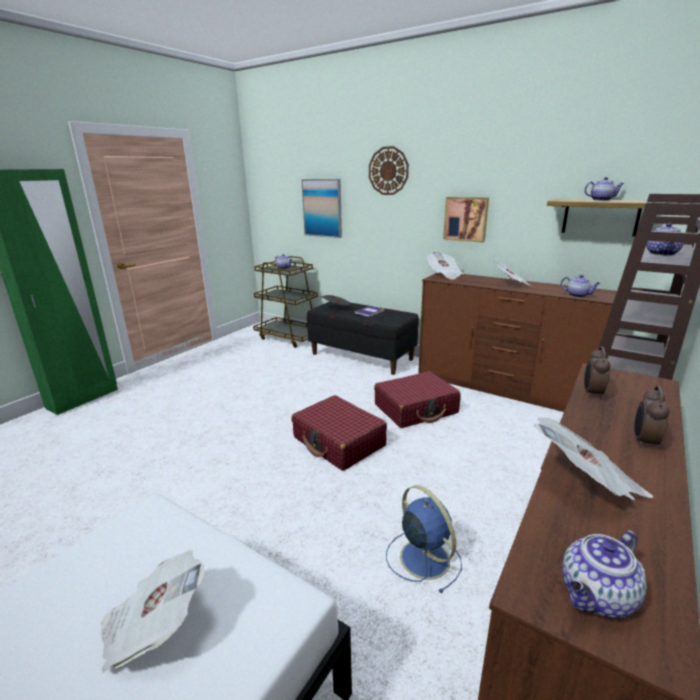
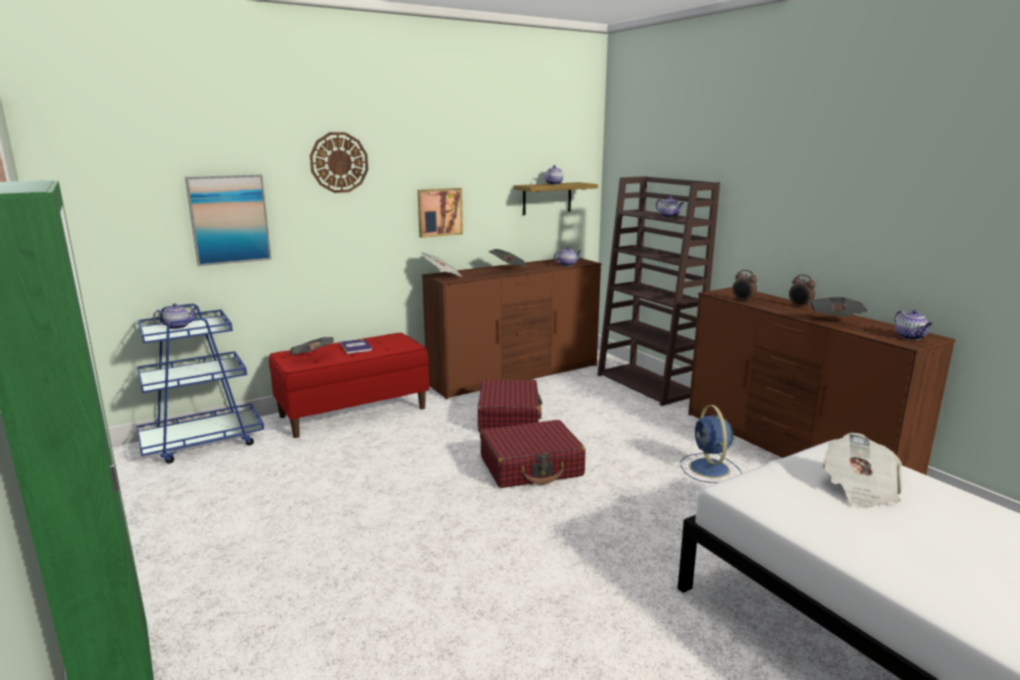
camera: 65 degrees left, 5 degrees down
(289, 337) = (203, 442): brown cart -> blue cart
(362, 356) = (353, 412): black bench -> red bench
(423, 557) = (710, 469): blue fan -> blue fan turned 90 degrees counterclockwise

